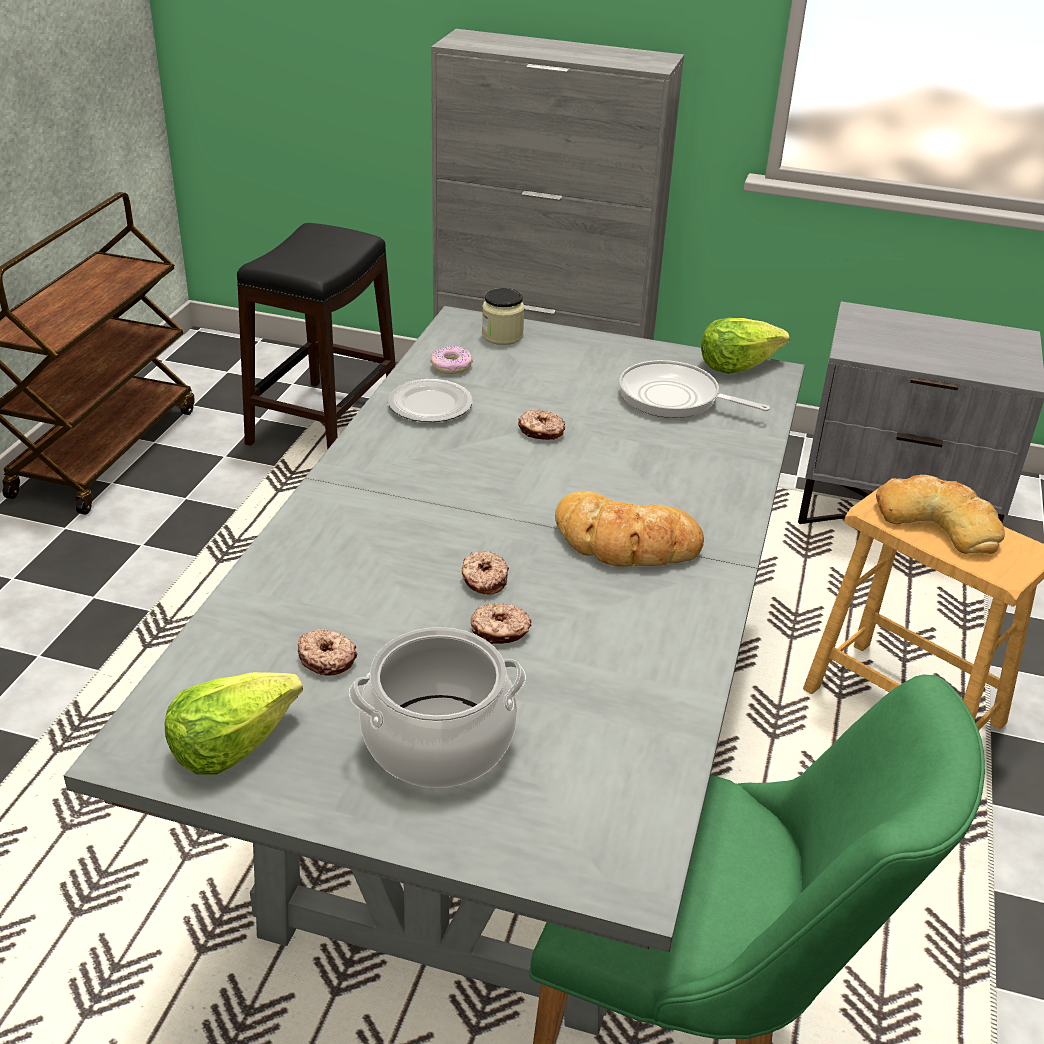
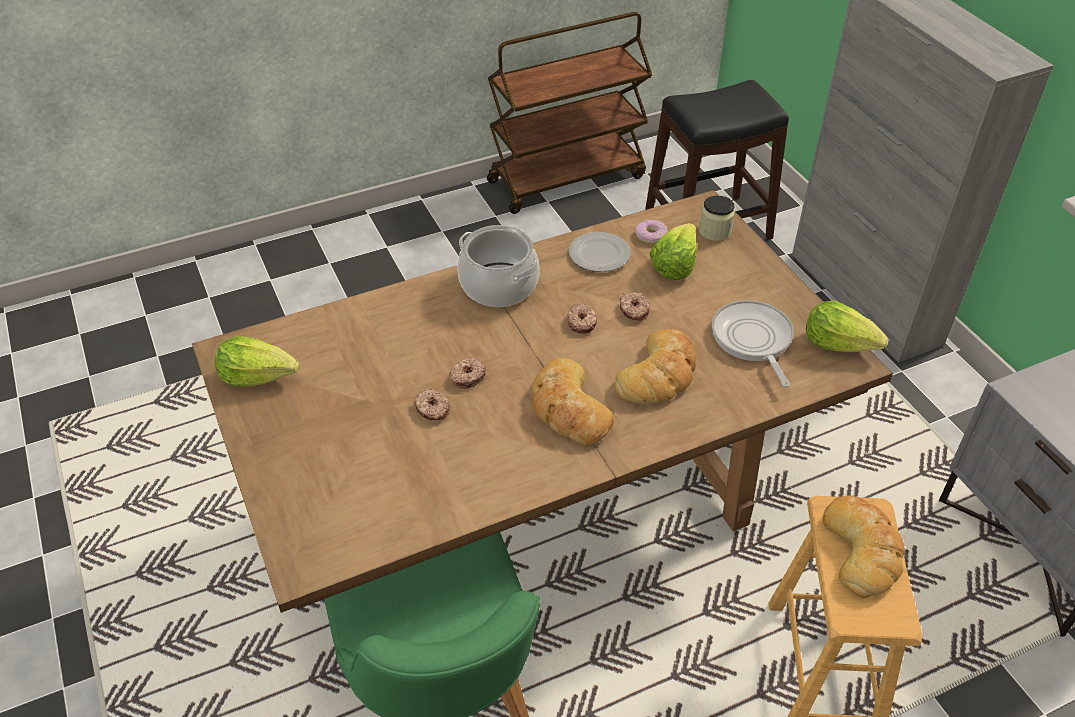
camera: 50 degrees right, 10 degrees up
(327, 658) = (344, 365): donut -> donut (582, 322)
(438, 742) = (326, 441): cooking pot -> cooking pot (498, 285)
(511, 773) = (535, 510): grey dining table -> brown dining table
(512, 378) = (674, 265): none -> lettuce
(650, 467) = (659, 374): none -> bread

